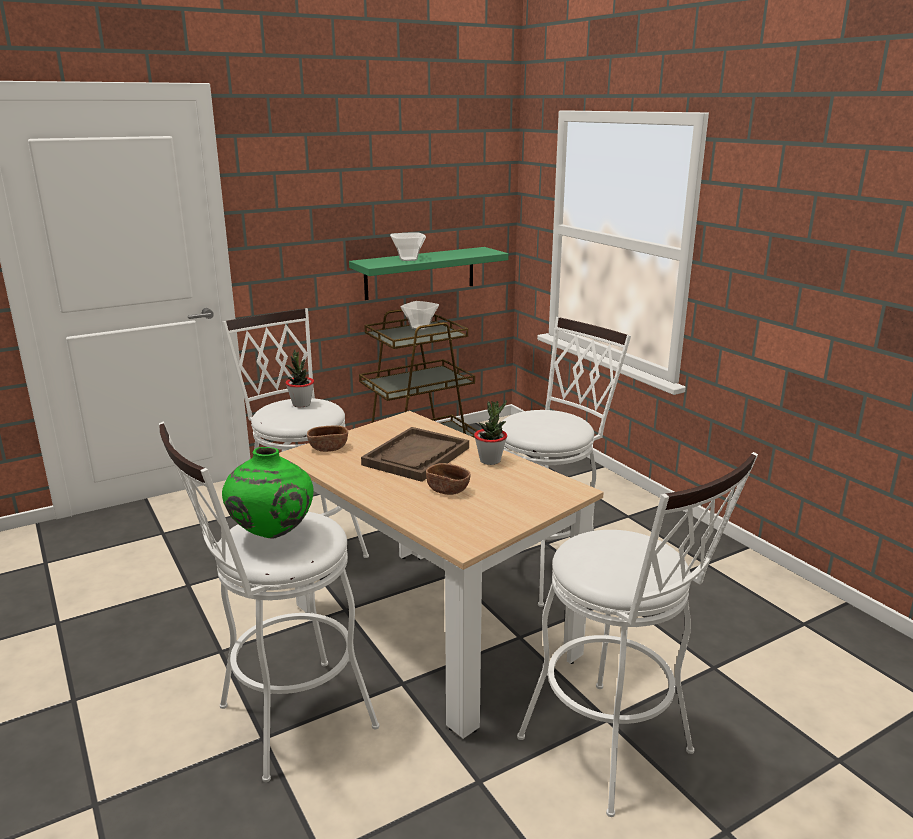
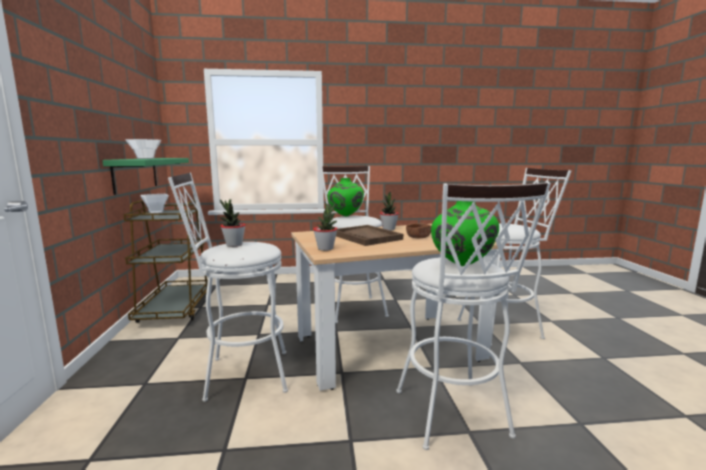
camera: 65 degrees left, 10 degrees down
(328, 448) = (325, 249): brown bowl -> potted plant
(548, 414) = (345, 216): none -> green vase

